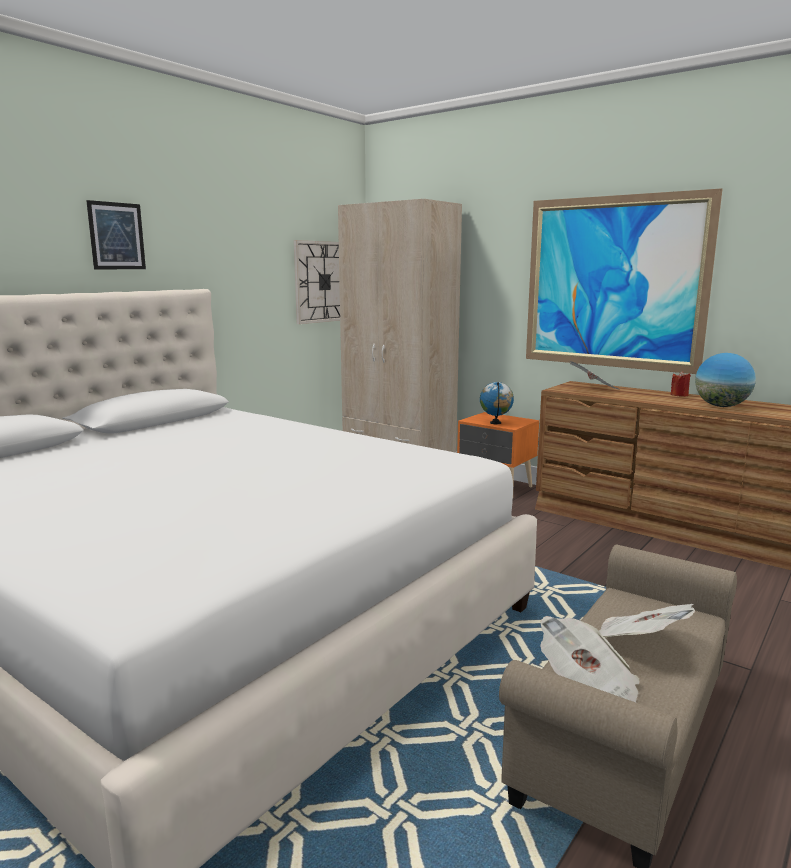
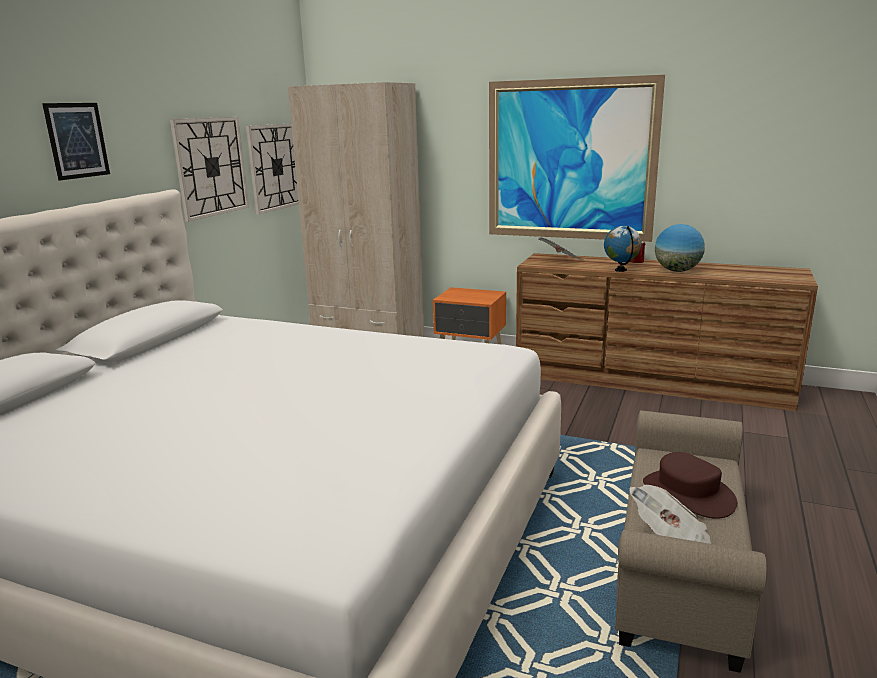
camera: 15 degrees left, 5 degrees up
(252, 274) = (210, 167): none -> wall clock
(495, 423) = (469, 299): globe -> globe (621, 270)
(638, 643) = (687, 494): newspaper -> brown hat

